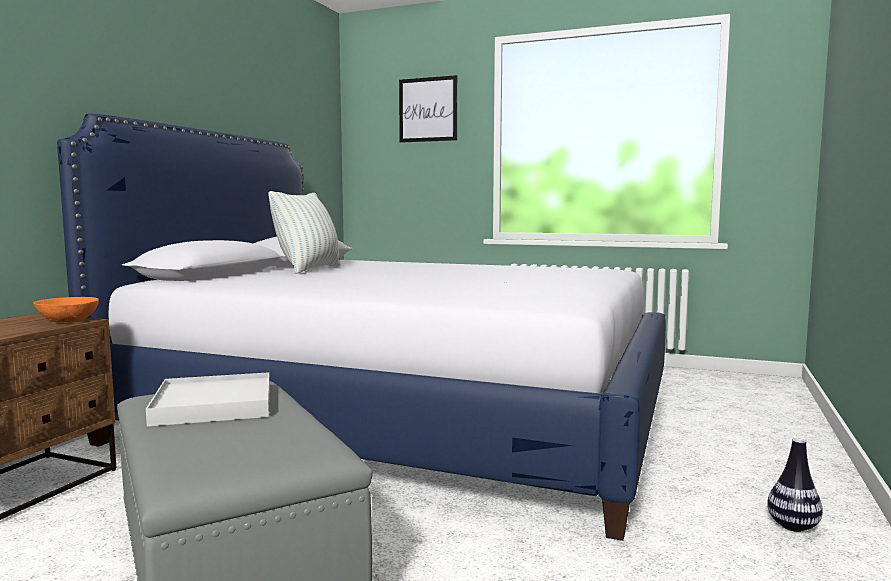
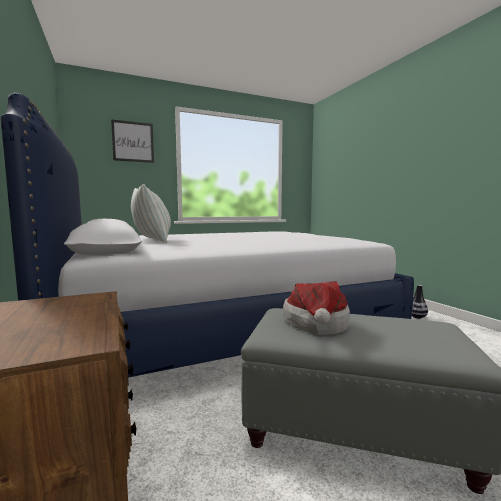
camera: 45 degrees left, 0 degrees up
(67, 321) = (88, 299): orange bowl -> none
(213, 405) = (316, 326): white tray -> hat

